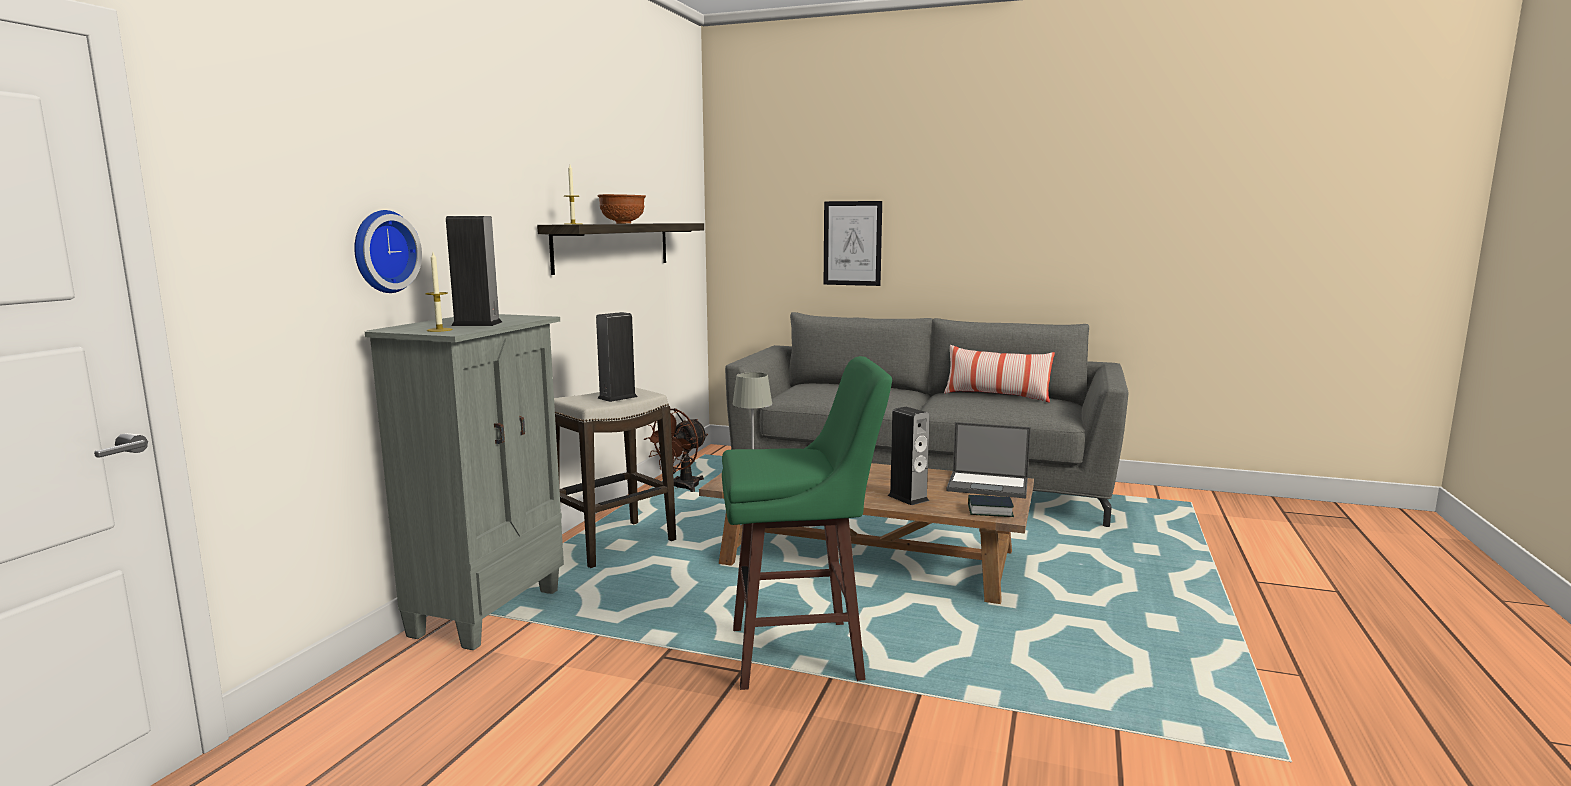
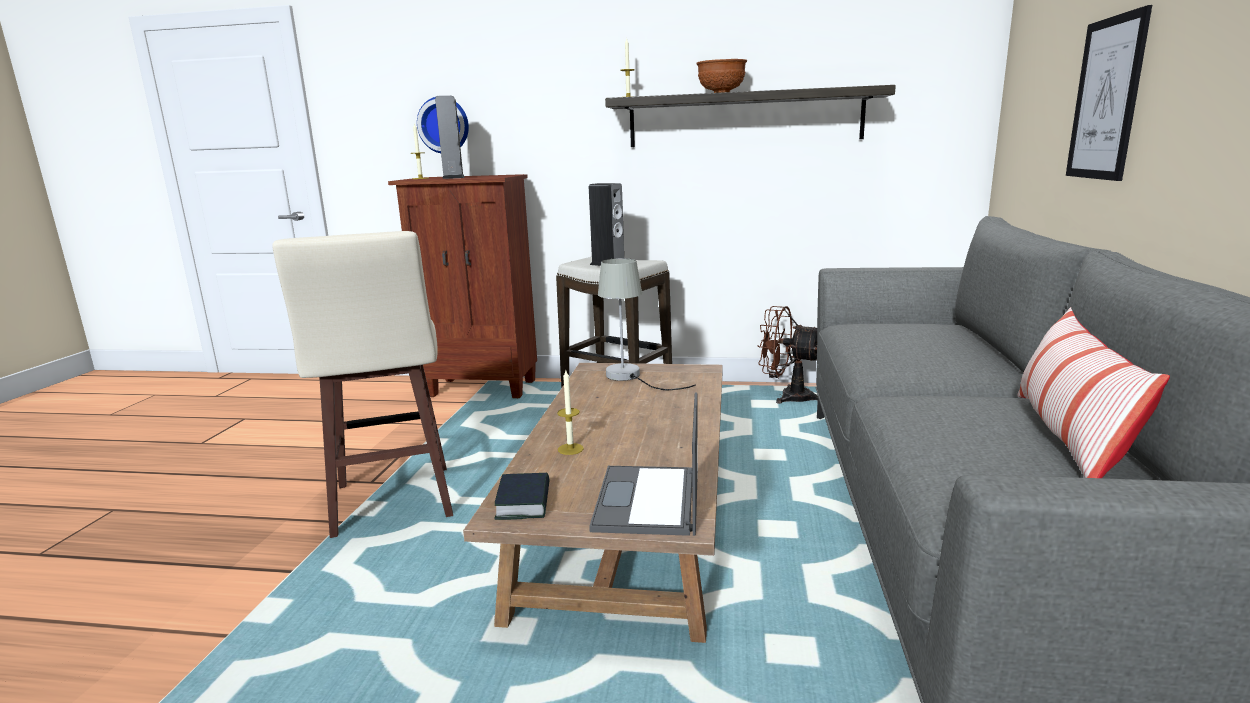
camera: 80 degrees right, 5 degrees up
(489, 613) = (482, 389): grey cabinet -> brown cabinet
(801, 654) = (392, 503): green stool -> beige stool
(908, 498) = (570, 449): speaker -> candle

